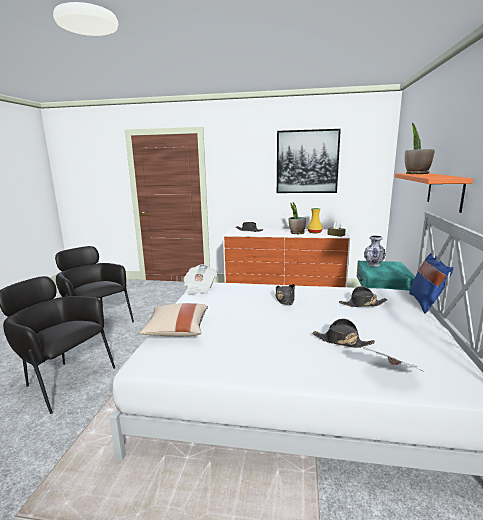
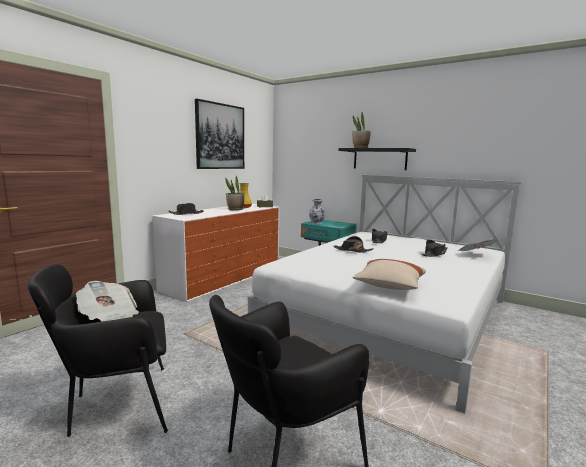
camera: 65 degrees left, 5 degrees down
(199, 288) = (291, 266): newspaper -> newspaper (109, 317)
(426, 303) = (387, 233): blue pillow -> none
(445, 191) = (379, 159): orange shelf -> black shelf

